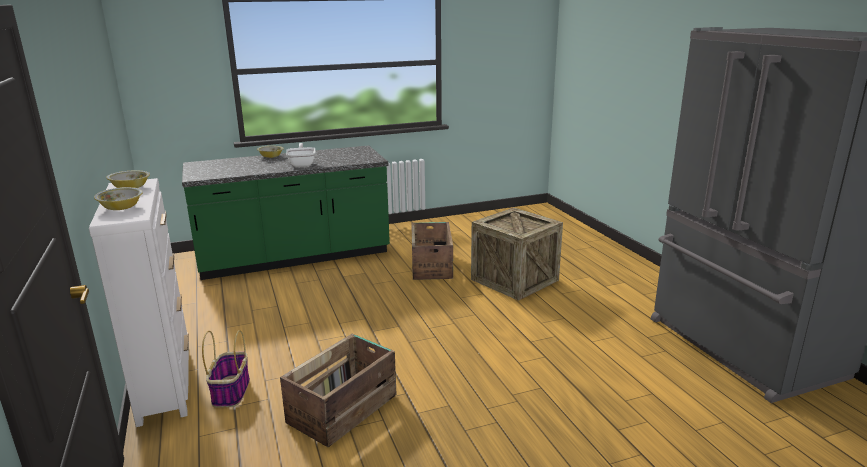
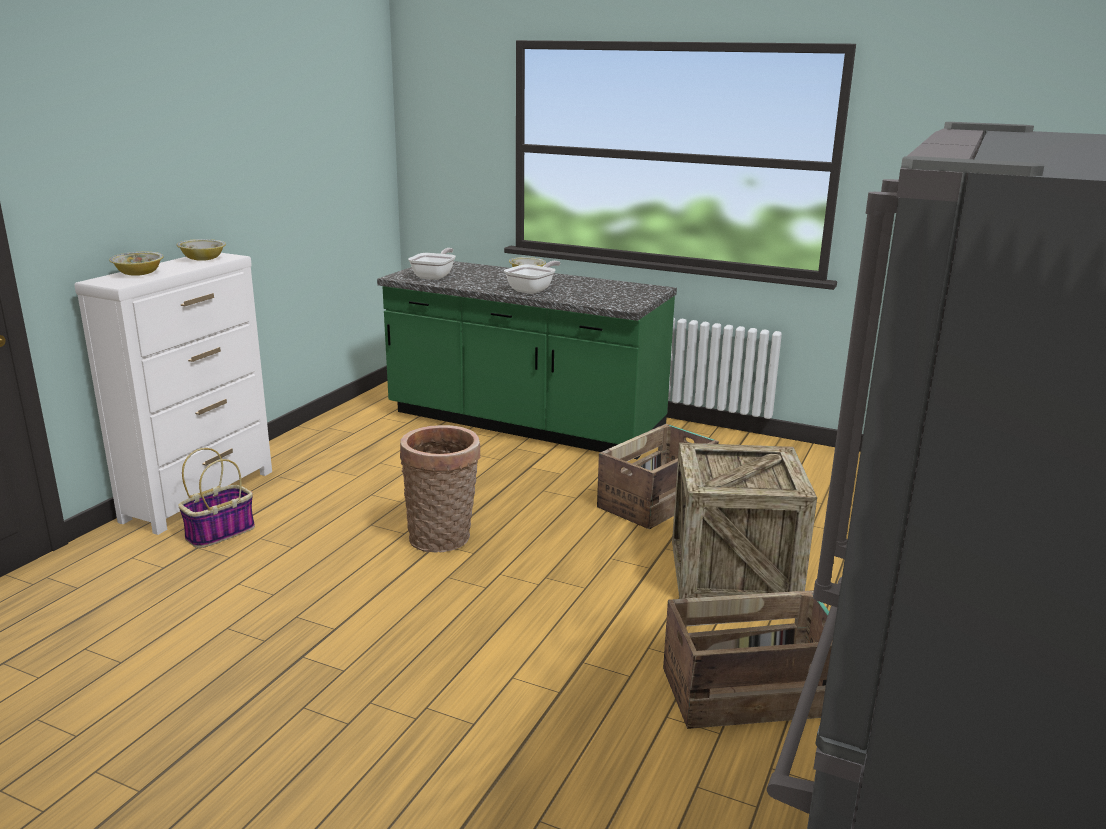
camera: 45 degrees right, 0 degrees up
(219, 171) = (435, 276): none -> frying pan
(344, 408) = (259, 606): crate -> crate (751, 693)
(370, 327) = (443, 539): none -> basket

